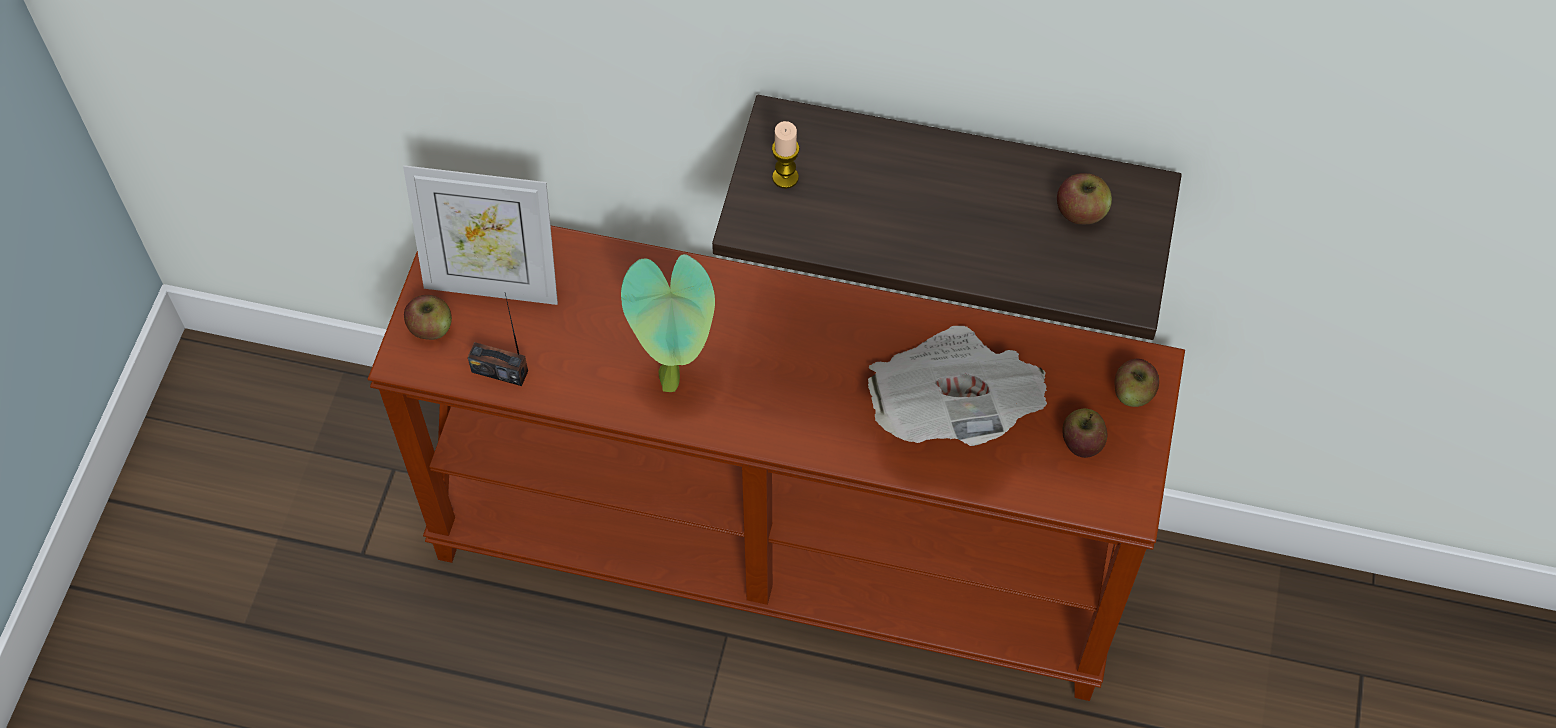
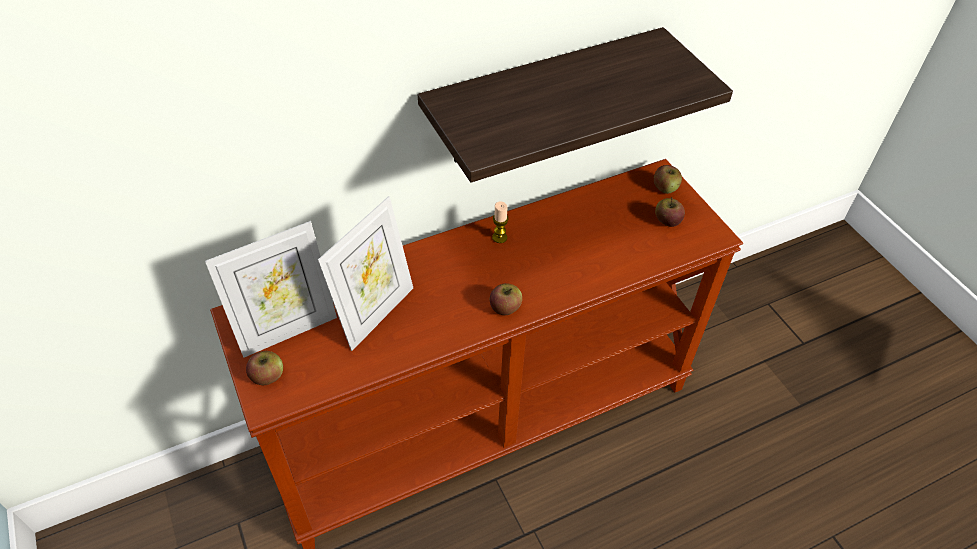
camera: 40 degrees left, 10 degrees down
(500, 371) = (334, 373): radio -> none
(603, 328) = (375, 313): none -> picture frame
(675, 382) = (443, 315): potted plant -> none
(785, 177) = (477, 121): candle -> candle (499, 237)
(951, 408) = (594, 242): newspaper -> none
(1081, 212) = (640, 62): apple -> apple (505, 307)

